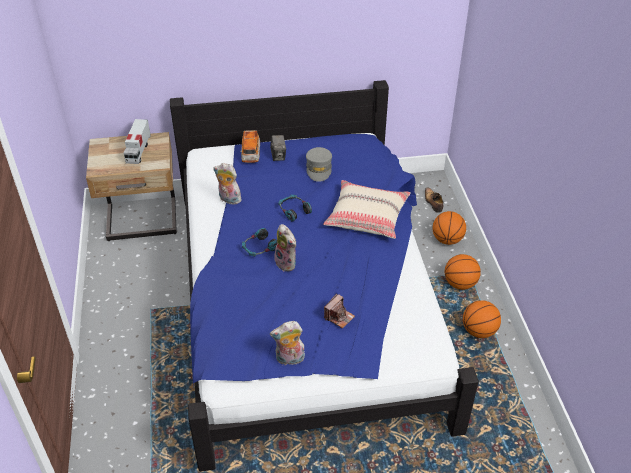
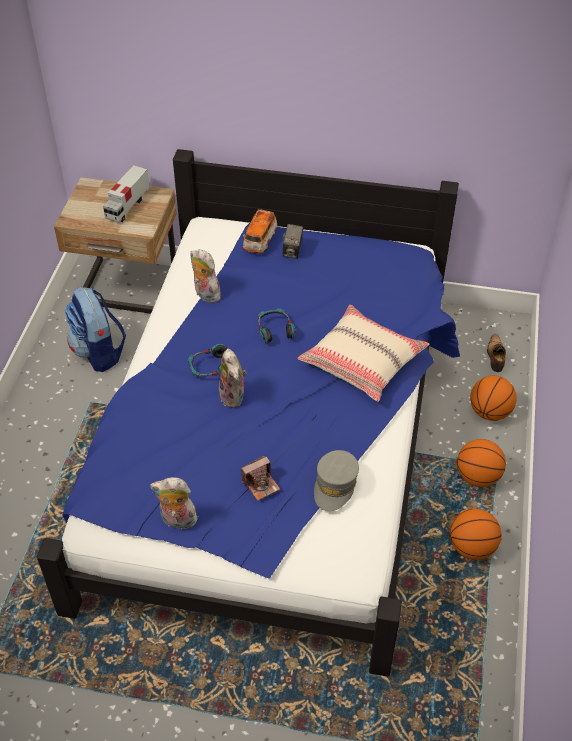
camera: 20 degrees right, 5 degrees up
(141, 272) = (99, 352): none -> backpack
(319, 169) = (333, 281): grey cap -> grey cap (335, 485)

